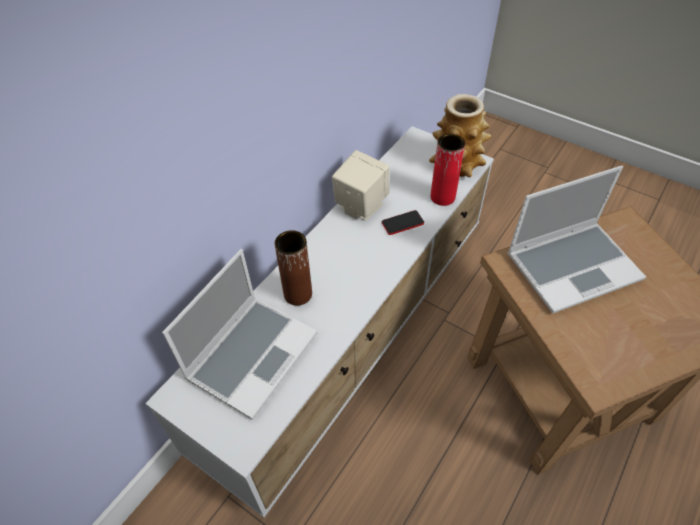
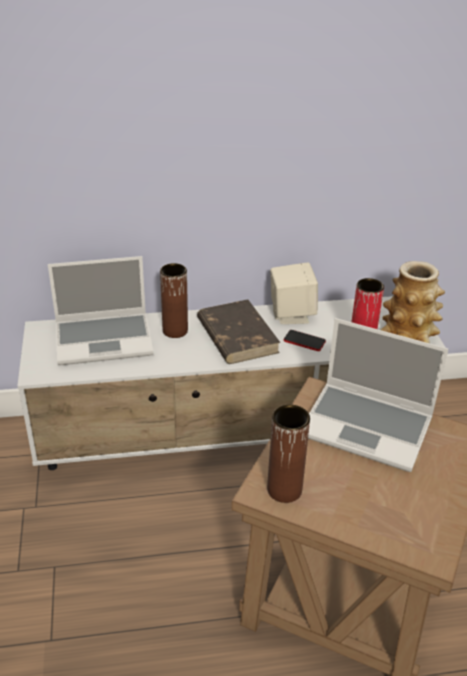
camera: 45 degrees right, 15 degrees down
(350, 258) = (236, 335): none -> brown book
(607, 369) = (284, 490): none -> brown vase

